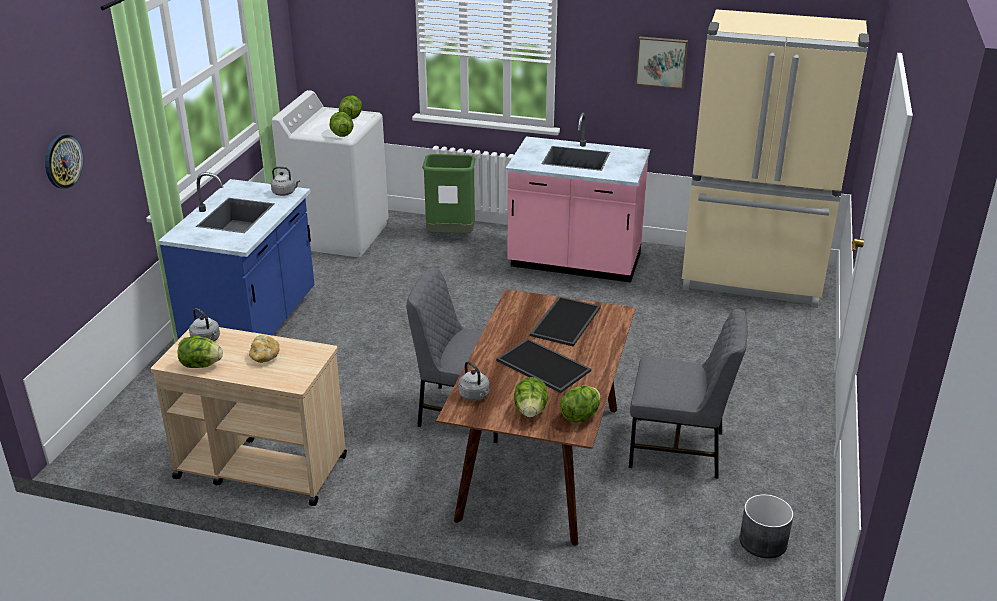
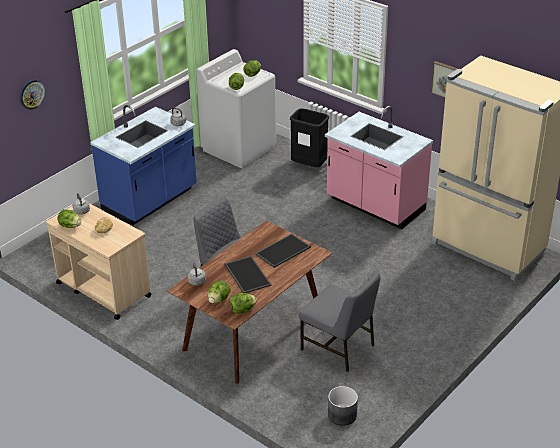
camera: 25 degrees right, 5 degrees up
(451, 236) = (309, 166): green trash can -> black trash can

